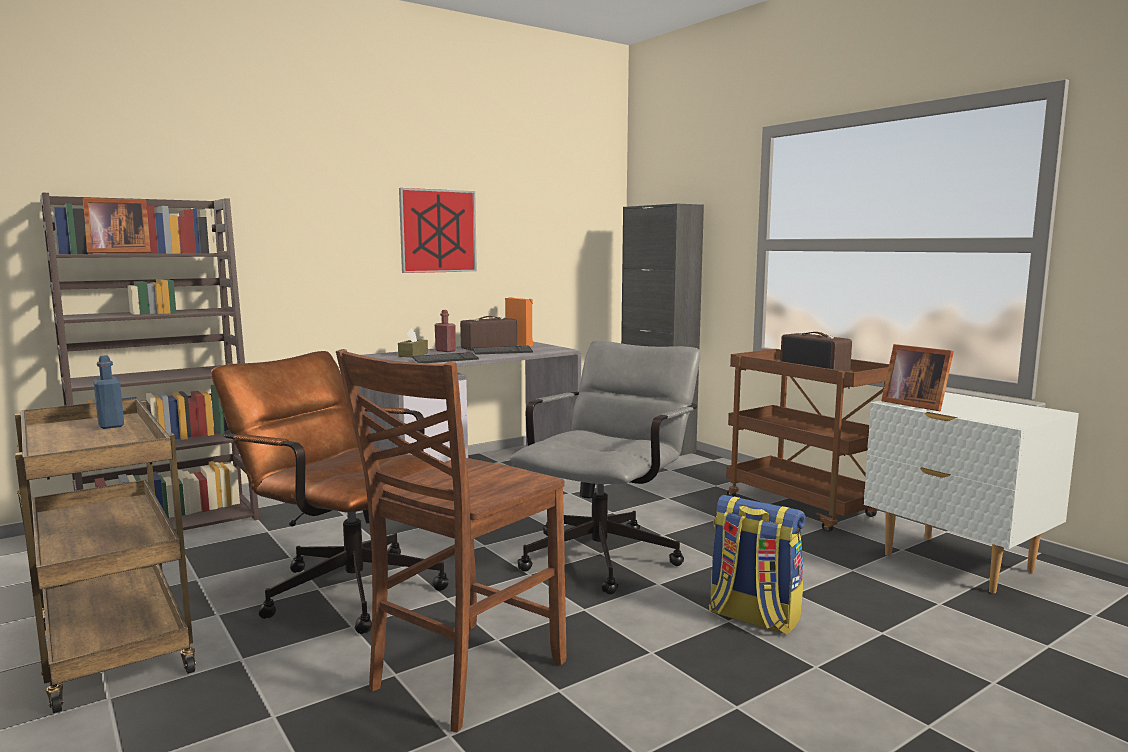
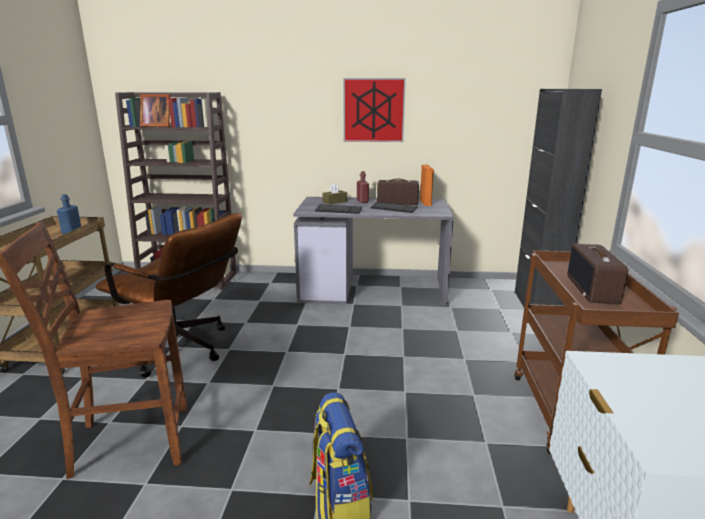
camera: 40 degrees right, 10 degrees up
(343, 587) = (182, 351): brown office chair -> brown office chair turned 135 degrees clockwise
(607, 553) = (342, 390): grey office chair -> none
(914, 404) = (608, 372): picture frame -> none

